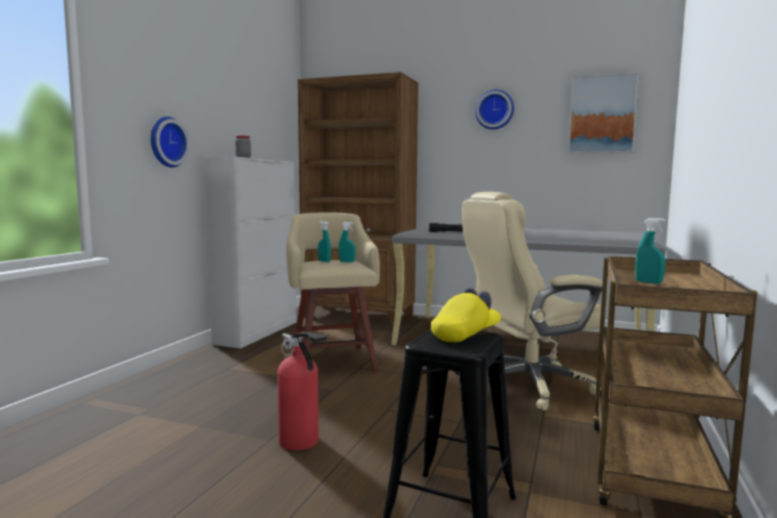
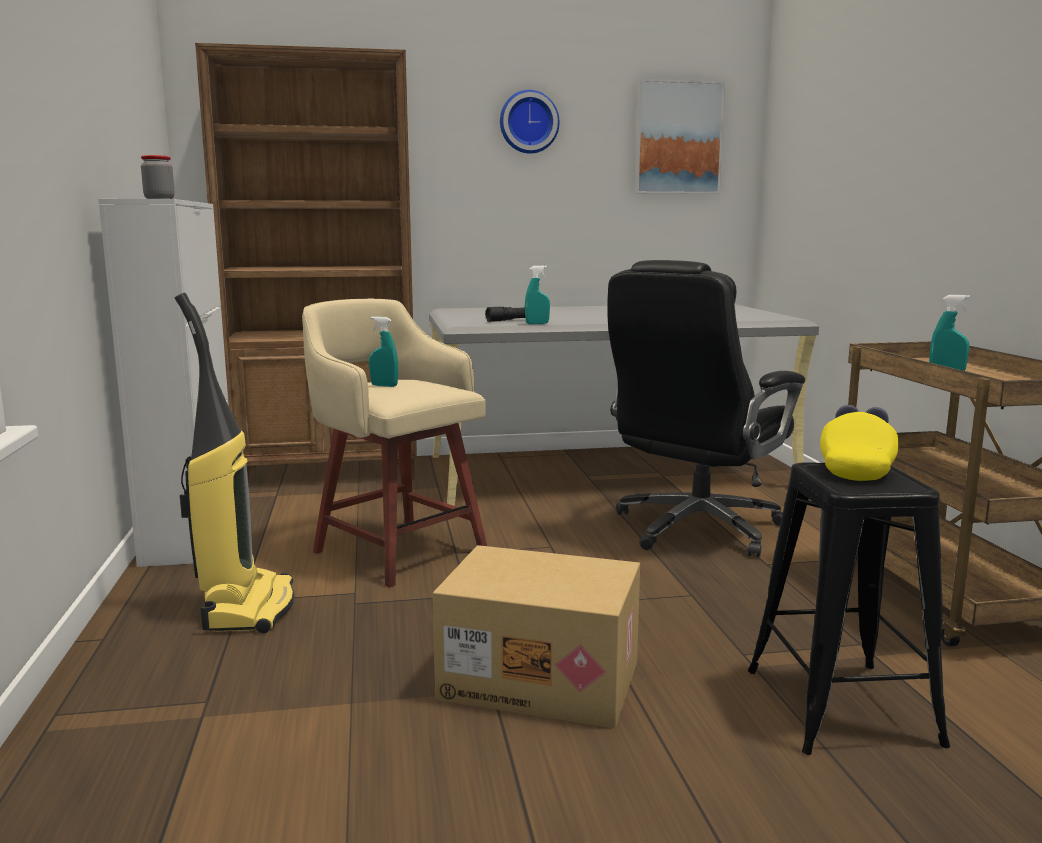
camera: 30 degrees left, 5 degrees up
(166, 142) = (52, 170): wall clock -> none
(225, 372) = (247, 608): none -> vacuum cleaner
(301, 442) = (542, 679): fire extinguisher -> cardboard box
(347, 262) = (422, 383): turquoise spray bottle -> turquoise spray bottle (537, 324)
(526, 384) = (696, 529): beige office chair -> black office chair

